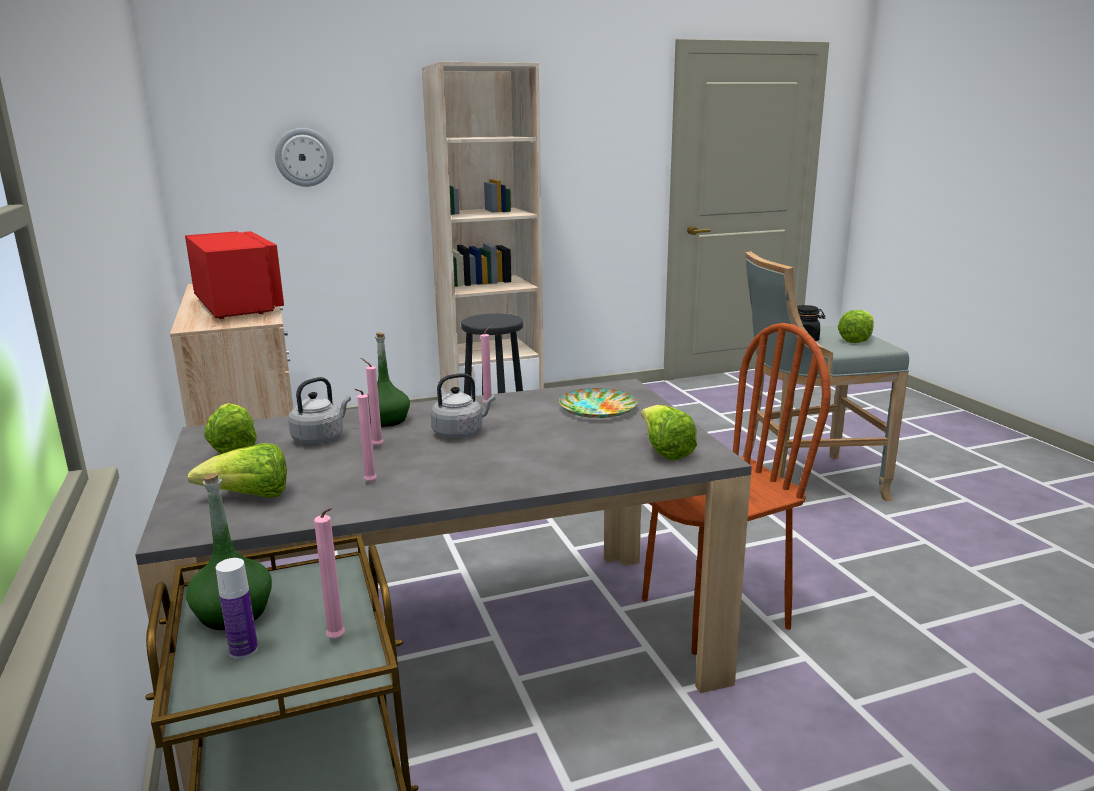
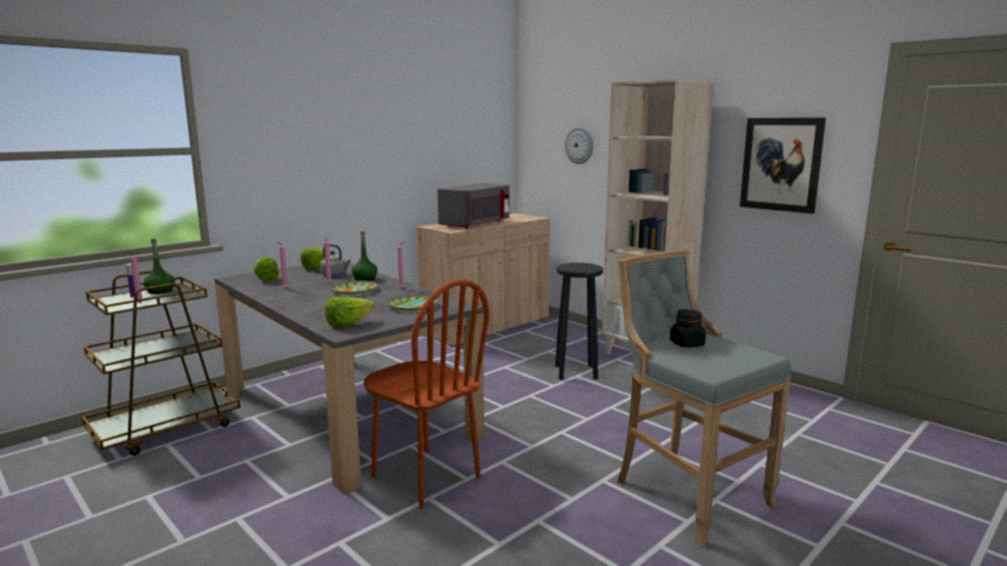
camera: 65 degrees right, 5 degrees down
(239, 306) = (476, 224): red microwave -> grey microwave
(460, 433) = (354, 290): grey kettle -> plate
(592, 163) = (781, 164): none -> picture
(856, 339) = (721, 361): lettuce -> none

